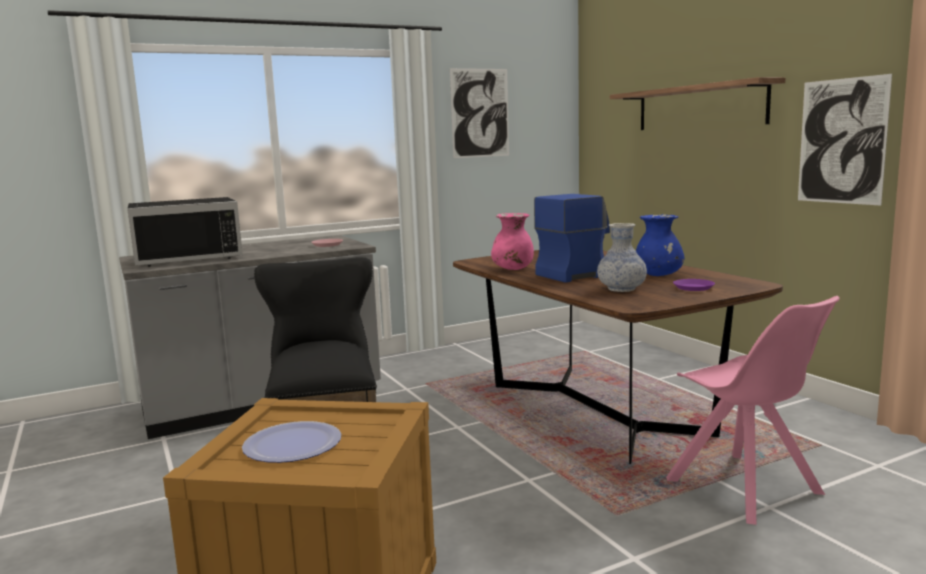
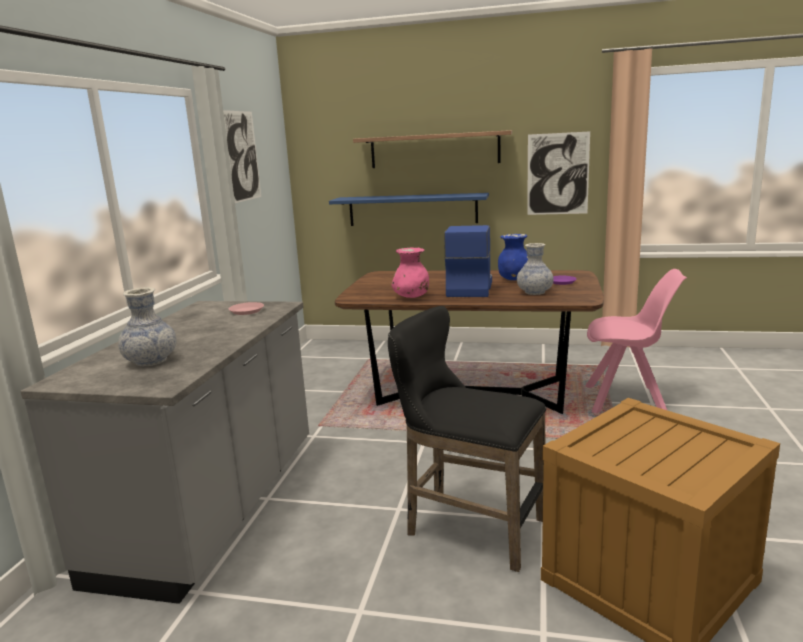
camera: 50 degrees left, 5 degrees up
(188, 257) = (151, 361): black microwave -> vase
(293, 444) = (662, 455): plate -> none
(674, 182) = (412, 209): none -> blue shelf

